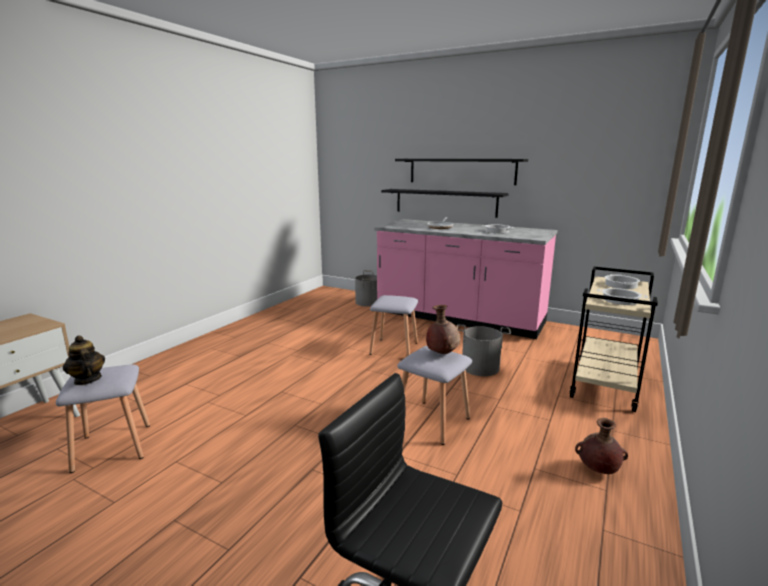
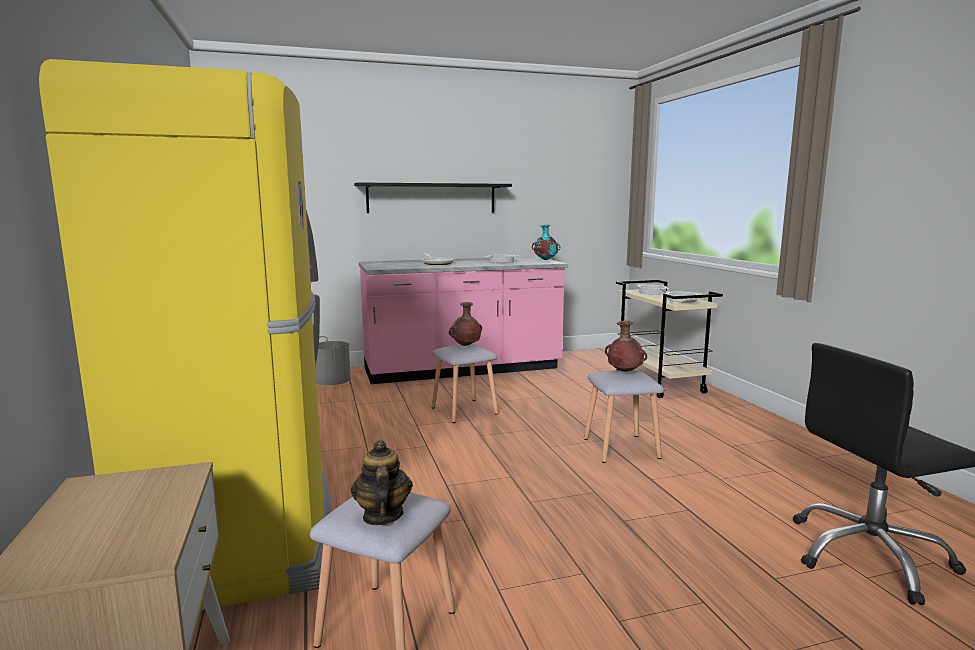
camera: 45 degrees left, 5 degrees down
(87, 380) = (382, 516): teapot -> teapot turned 75 degrees clockwise
(170, 372) = (243, 533): none -> yellow fridge
(445, 202) = (414, 236): black shelf -> none
(480, 367) = (566, 400): grey bucket -> none
(542, 234) = (545, 260): none -> turquoise vase
(597, 470) = (755, 431): brown vase -> brown vase (465, 346)

